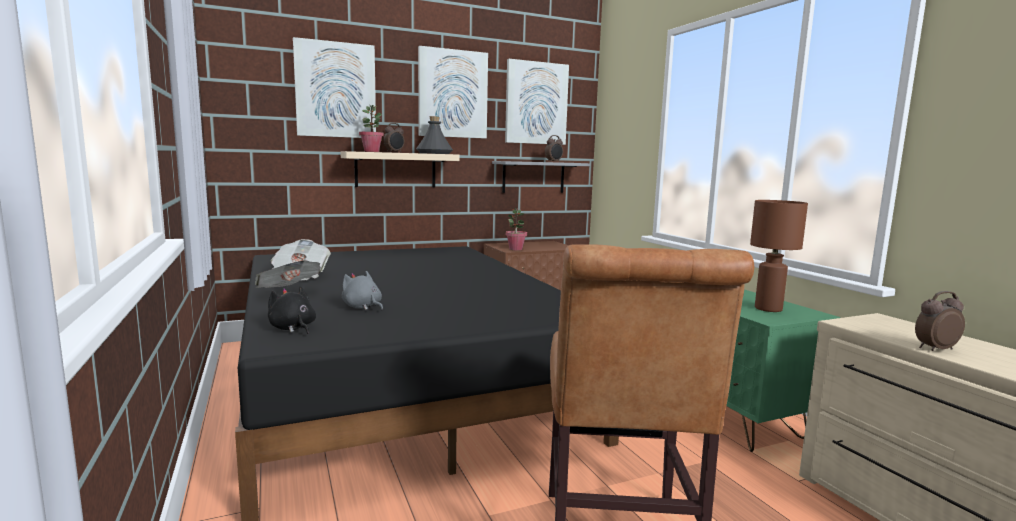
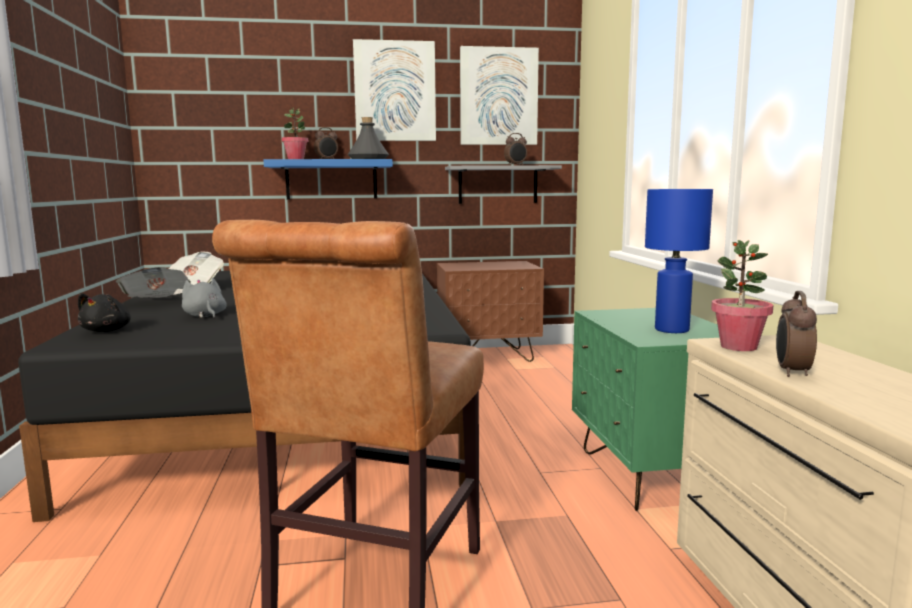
camera: 15 degrees right, 0 degrees up
(292, 328) = (107, 330): black plush toy -> black plush toy turned 150 degrees counterclockwise
(335, 90) = (263, 95): picture -> none
(395, 170) = (331, 180): beige shelf -> blue shelf
(515, 249) = (463, 268): potted plant -> potted plant (738, 347)
(769, 309) = (673, 330): brown table lamp -> blue table lamp
(934, 349) = (791, 372): alarm clock -> alarm clock turned 75 degrees counterclockwise

